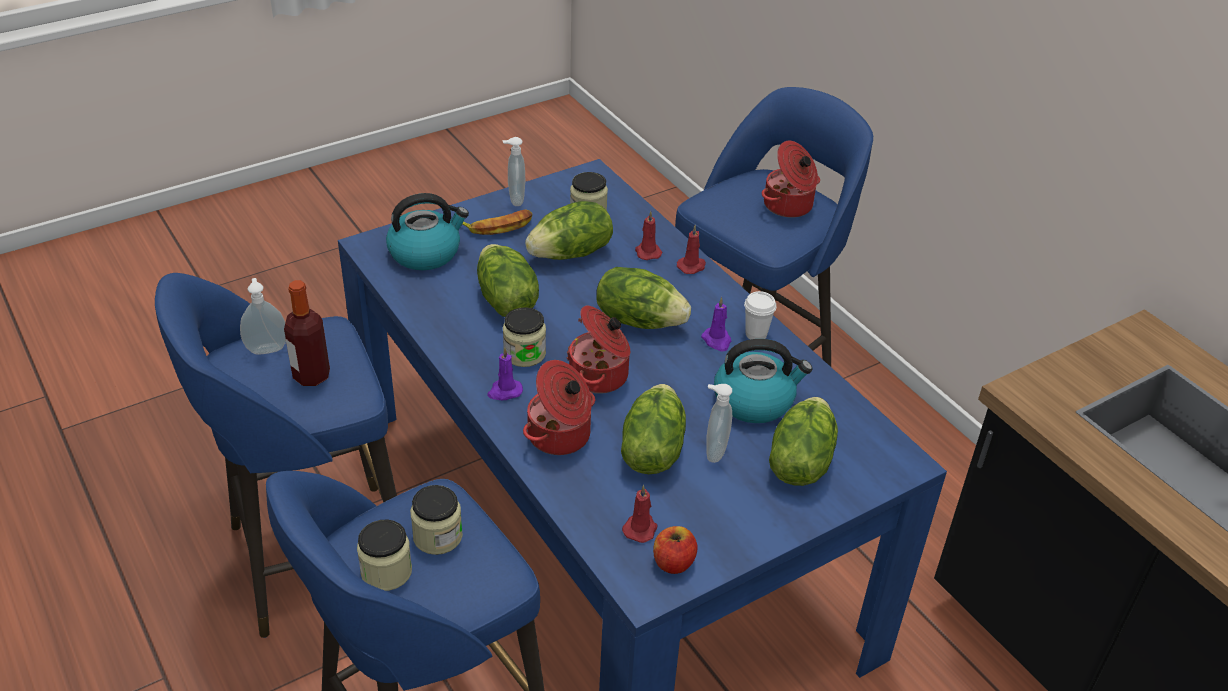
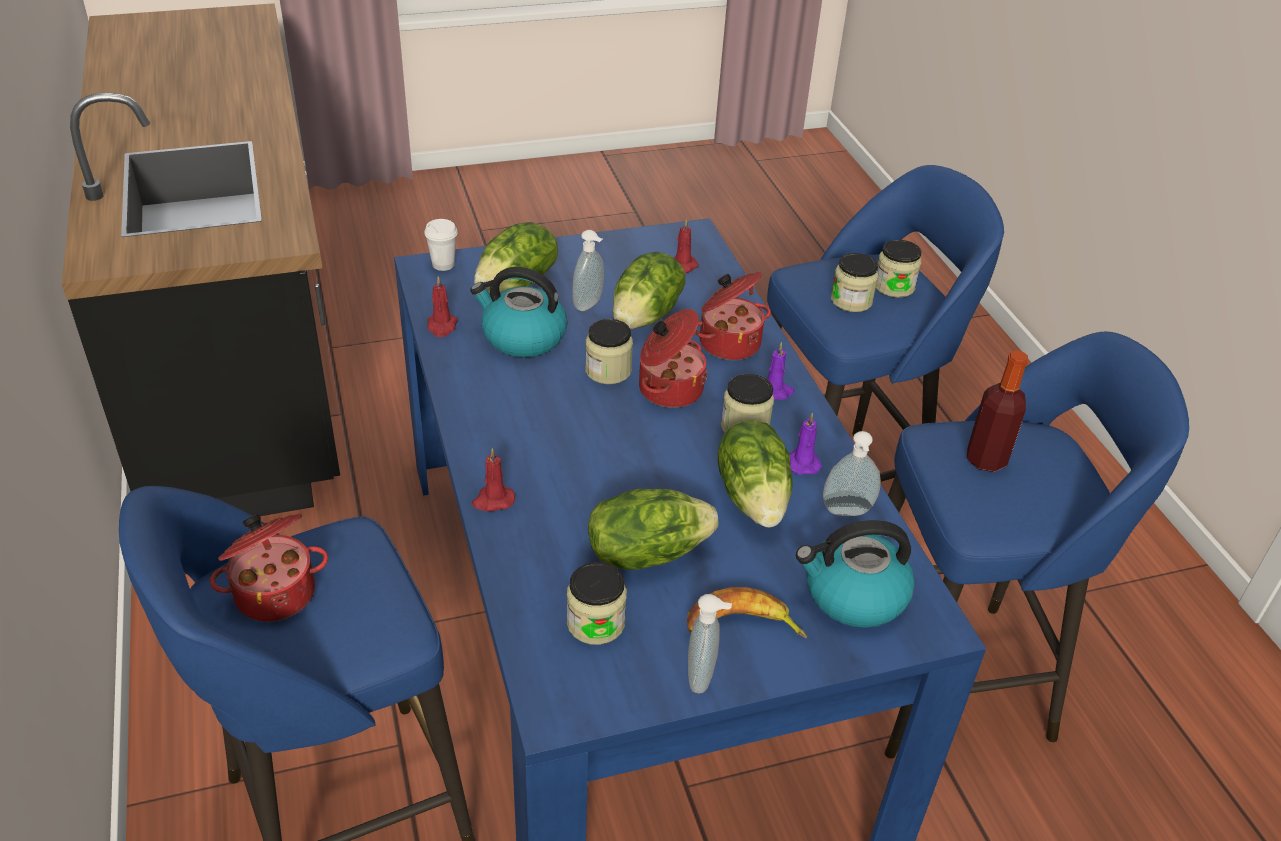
camera: 165 degrees left, 0 degrees up
(267, 348) = (1046, 503): soap dispenser -> soap dispenser (847, 513)
(639, 320) = (598, 441): lettuce -> none
(647, 252) = (540, 535): red candle -> red candle (442, 326)
(660, 382) = (608, 370): none -> jar
(673, 562) = (665, 243): apple -> none
(717, 341) = (522, 401): purple candle -> purple candle (802, 462)
(756, 334) = (473, 400): white cup -> white cup (443, 264)

